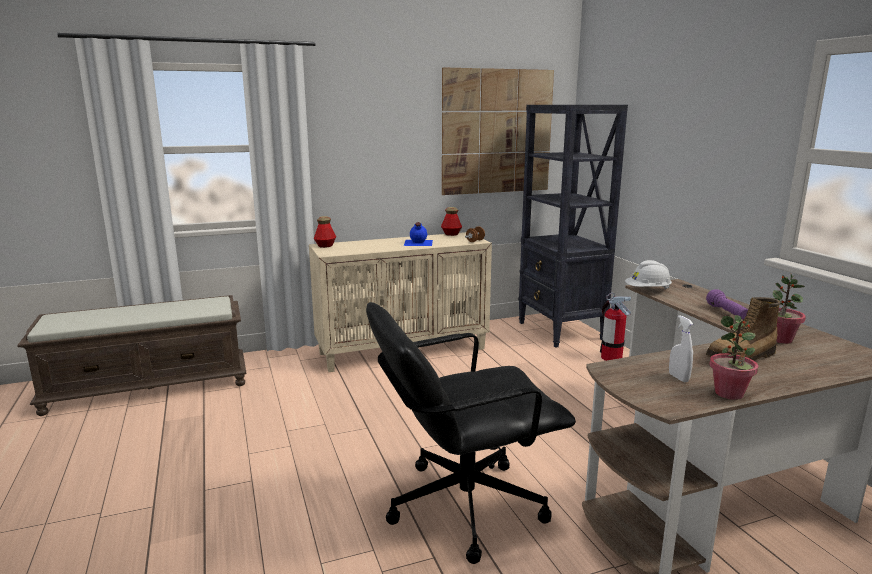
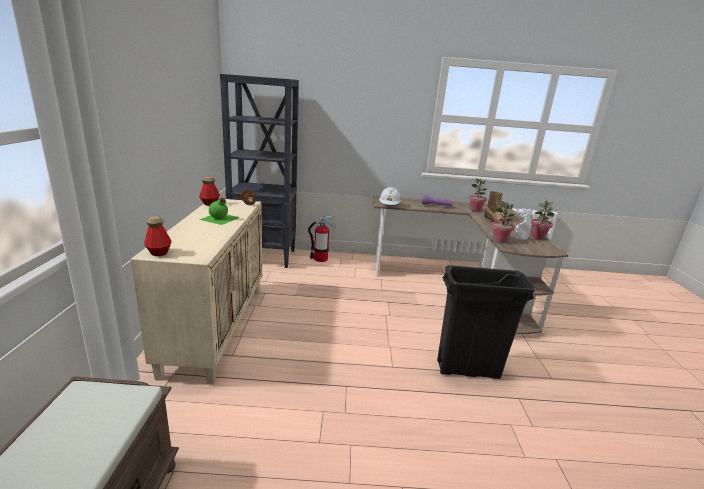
camera: 70 degrees left, 5 degrees up
(417, 242) = (220, 218): blue bottle -> green bottle
(463, 505) = (467, 369): black office chair -> black trash can
(497, 132) = (197, 99): picture -> none
(633, 362) = (499, 240): none -> potted plant

